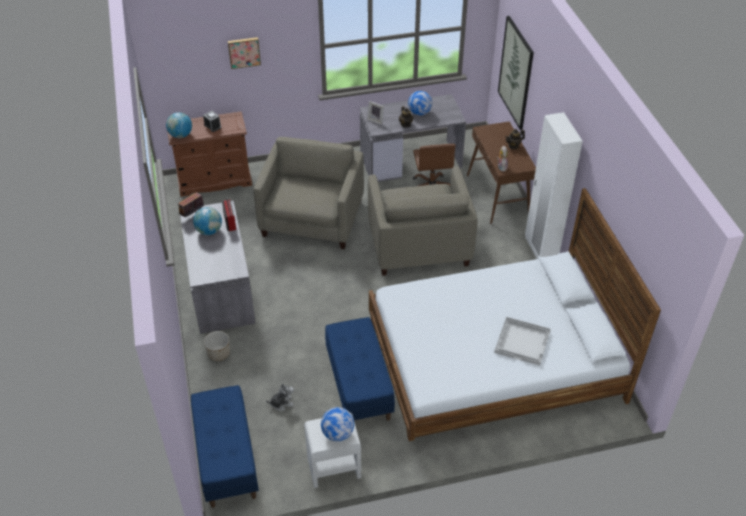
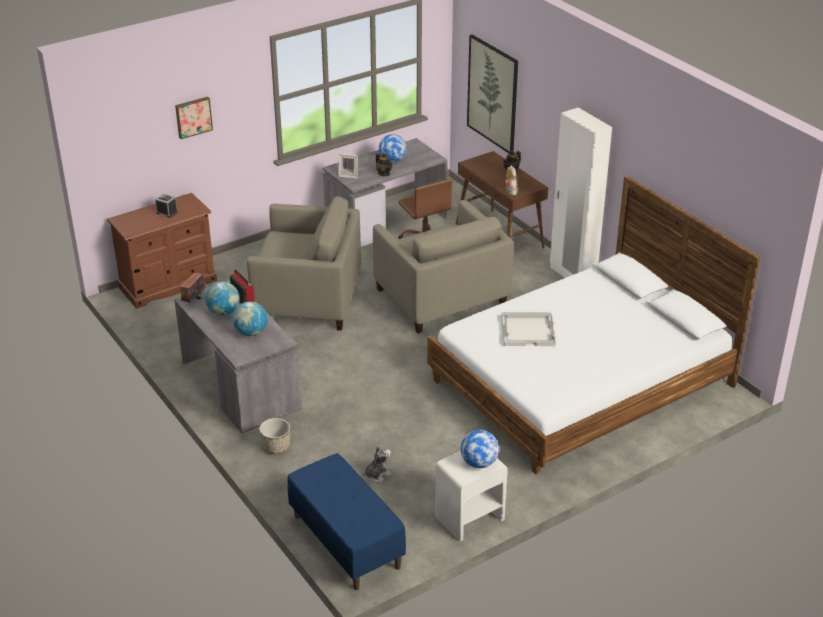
camera: 20 degrees left, 10 degrees down
(180, 135) = (133, 227): globe -> globe (251, 332)
(312, 219) = (307, 298): beige armchair -> beige armchair turned 105 degrees clockwise
(359, 386) = (453, 438): blue bench -> none
(523, 341) = (619, 340): white tray -> white tray (528, 330)

